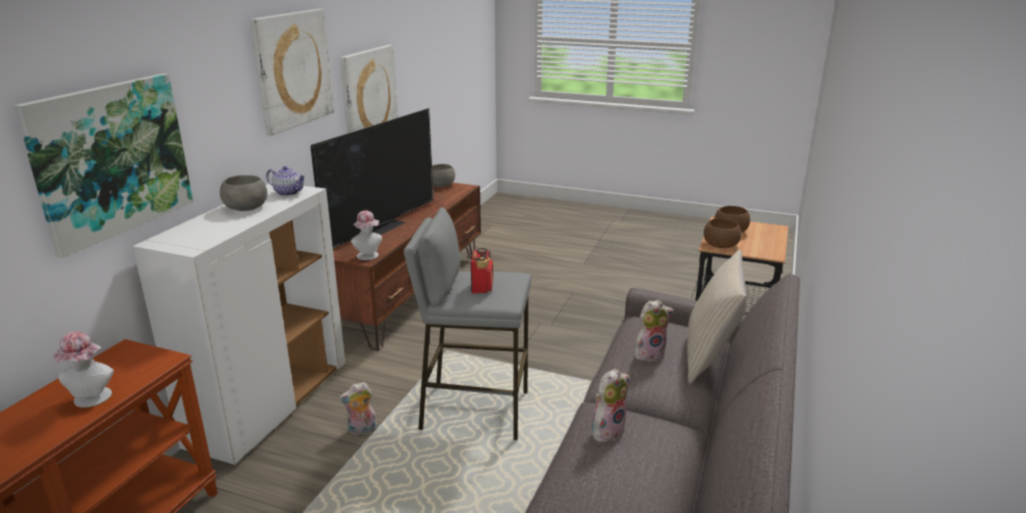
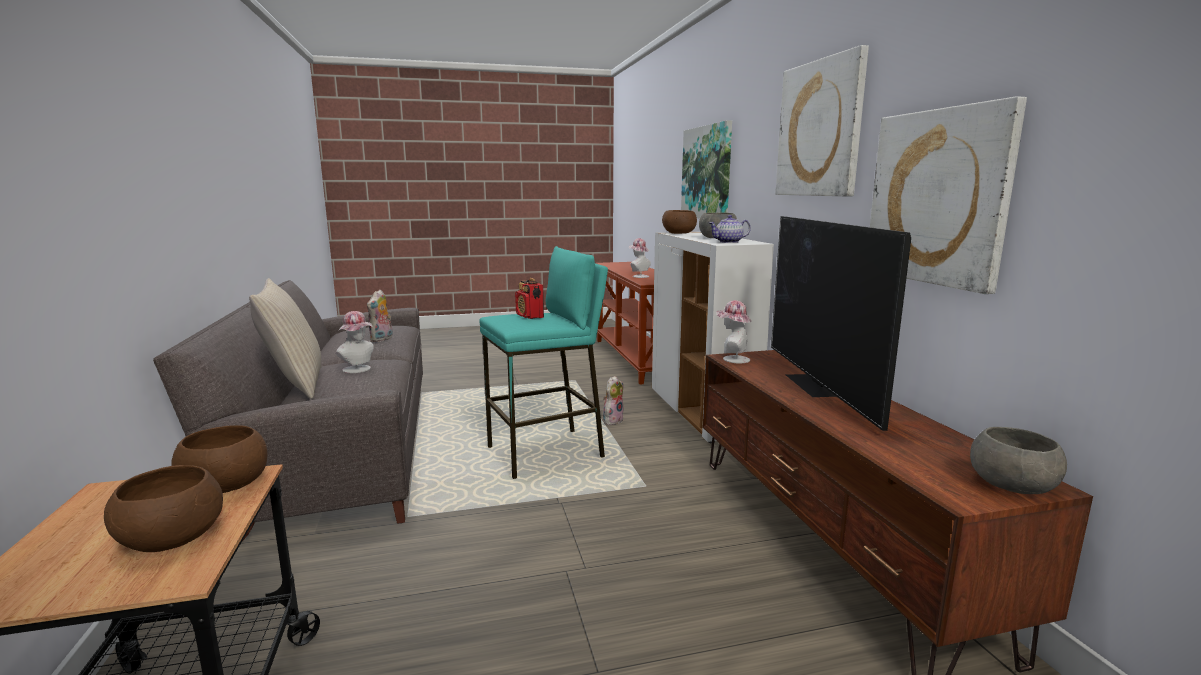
camera: 145 degrees right, 10 degrees down
(201, 239) = (679, 233): none -> brown bowl
(474, 410) = (546, 453): grey stool -> turquoise stool
(650, 354) = (359, 369): plush toy -> hat

